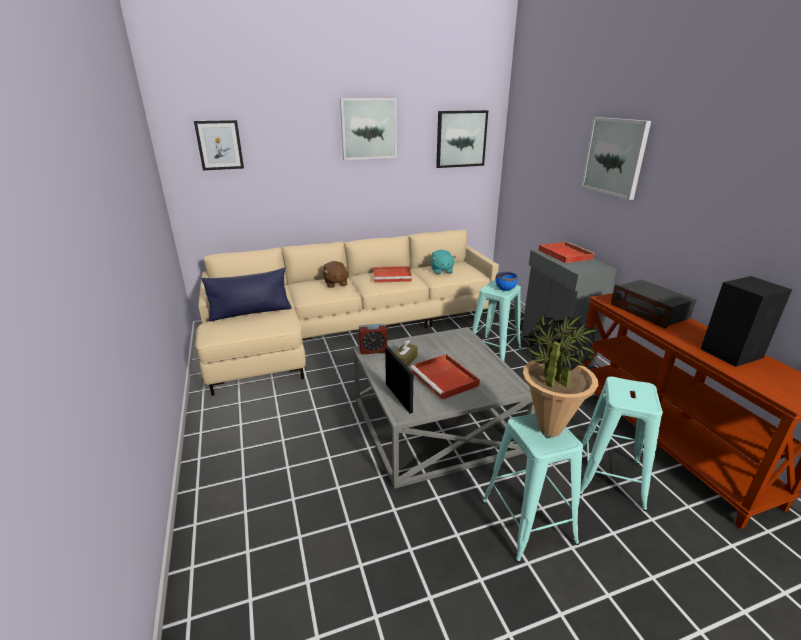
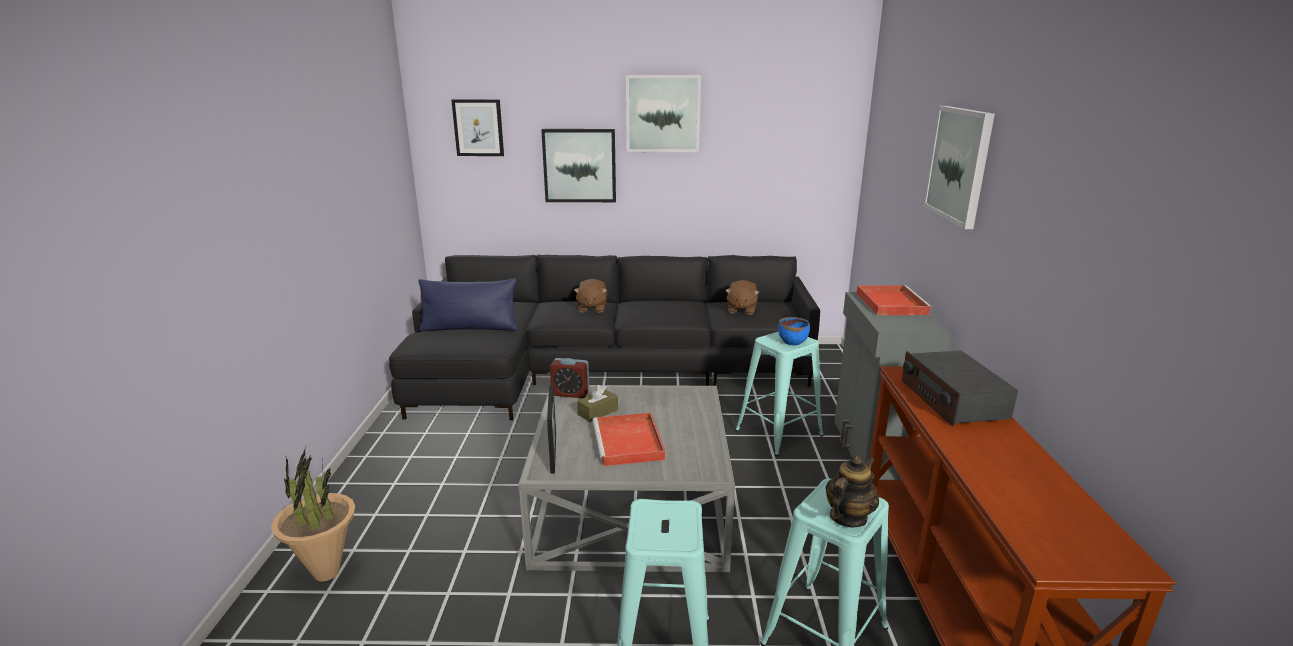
camera: 20 degrees right, 5 degrees down
(343, 329) = (599, 370): beige sofa -> black sofa
(393, 276) = (669, 308): red tray -> none
(441, 271) = (741, 309): turquoise plush toy -> brown plush toy
(461, 139) = (796, 131): picture -> picture (579, 165)
(549, 429) = (674, 523): potted plant -> potted plant (326, 572)
(643, 399) = (847, 517): none -> teapot
(732, 353) = (1026, 478): black speaker -> none

